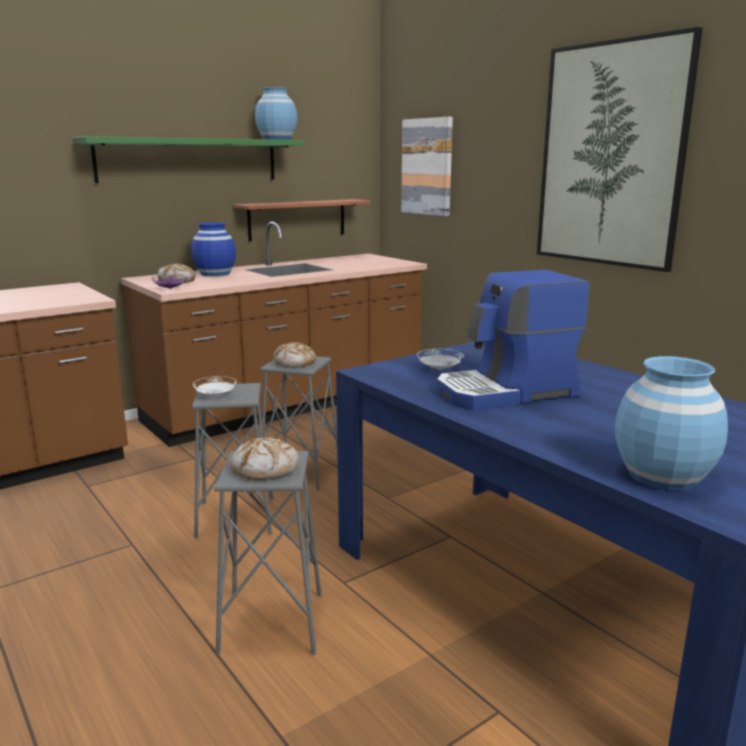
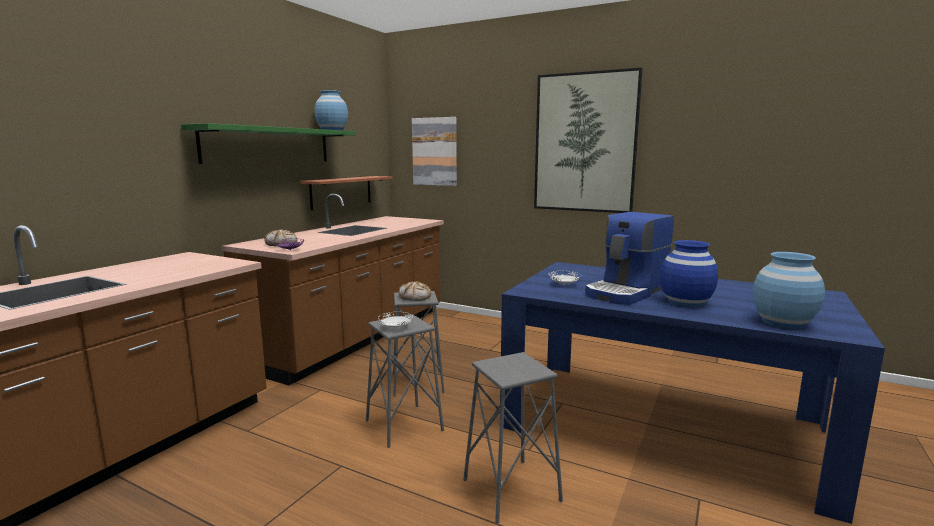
camera: 25 degrees left, 5 degrees down
(215, 274) = (300, 237): blue vase -> blue vase (685, 302)
(265, 468) = (516, 368): bread -> none

